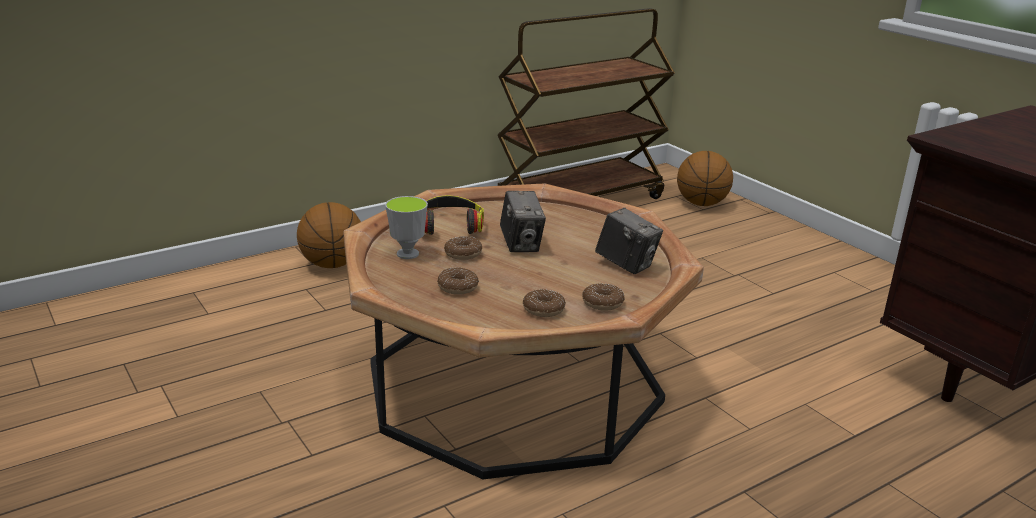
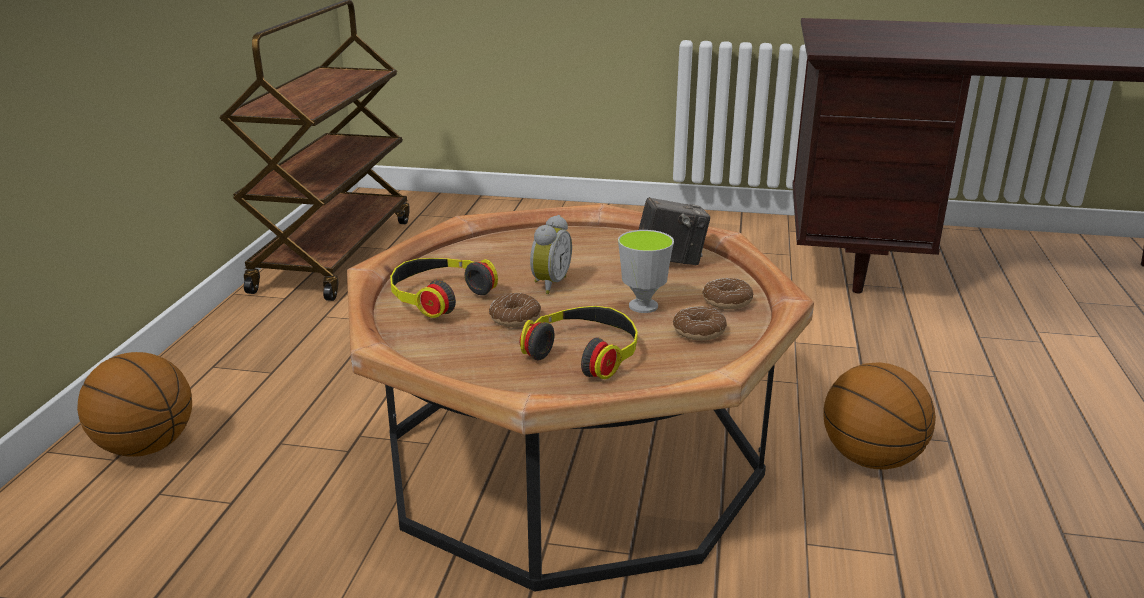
camera: 45 degrees left, 0 degrees up
(407, 254) = (460, 346): cup -> cup (643, 306)
(457, 287) = (584, 352): donut -> headphones
(521, 245) = (548, 284): camera -> alarm clock
(701, 203) = (453, 213): basketball -> basketball (870, 458)

